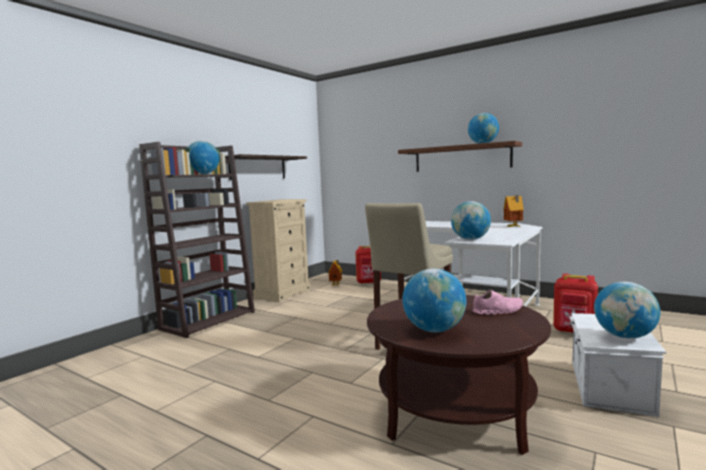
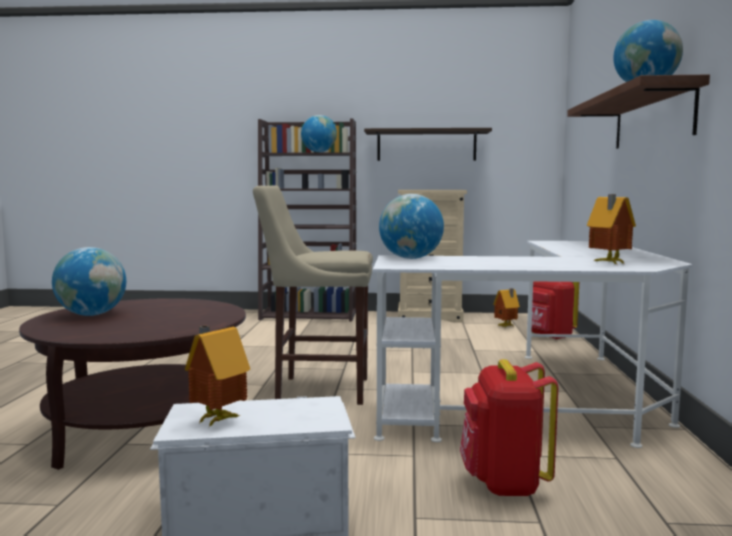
camera: 60 degrees right, 0 degrees up
(497, 311) = (168, 326): pink shoe -> none
(624, 336) = (216, 420): globe -> toy house

